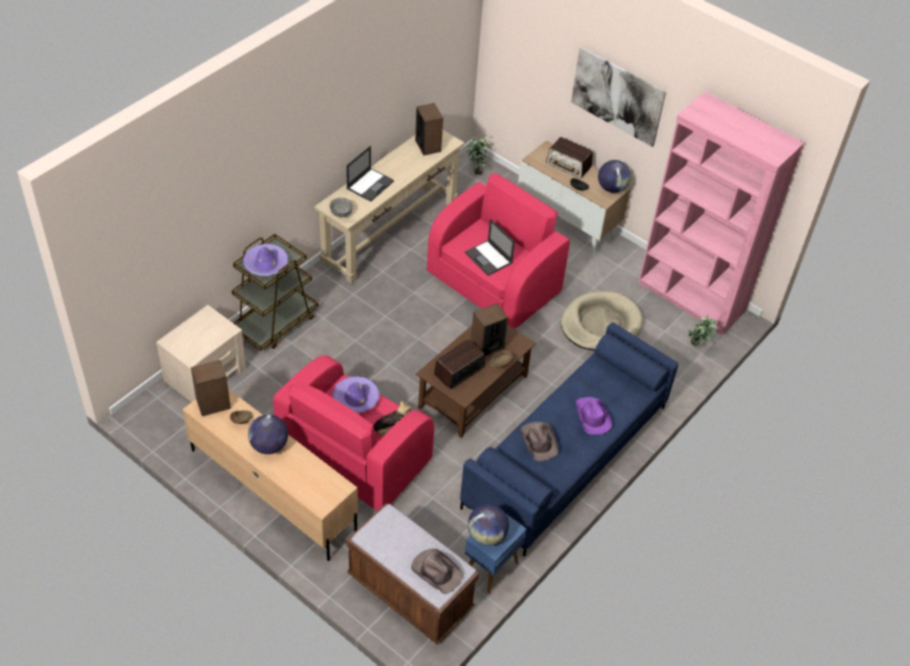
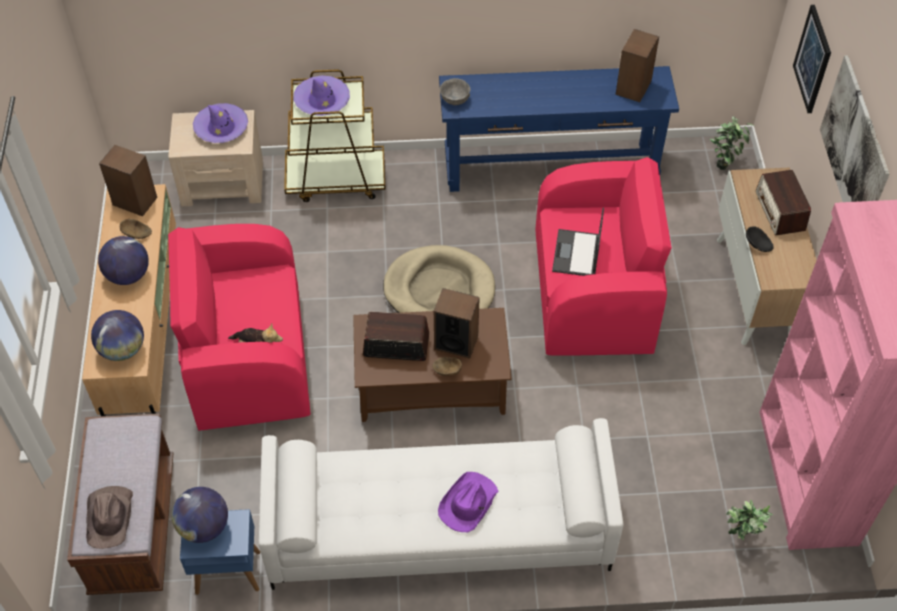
camera: 50 degrees right, 5 degrees up
(356, 398) = (269, 295): purple hat -> purple hat (221, 128)
(370, 184) = (521, 89): laptop -> none
(390, 232) = (550, 167): beige console table -> blue console table
(536, 66) = (813, 59): none -> picture
(539, 441) = (381, 481): brown hat -> none
(566, 457) = (437, 530): blue sofa -> white sofa
(600, 324) = (655, 423): beige dog bed -> beige dog bed (439, 290)
(612, 188) = (799, 271): globe -> globe (123, 349)

